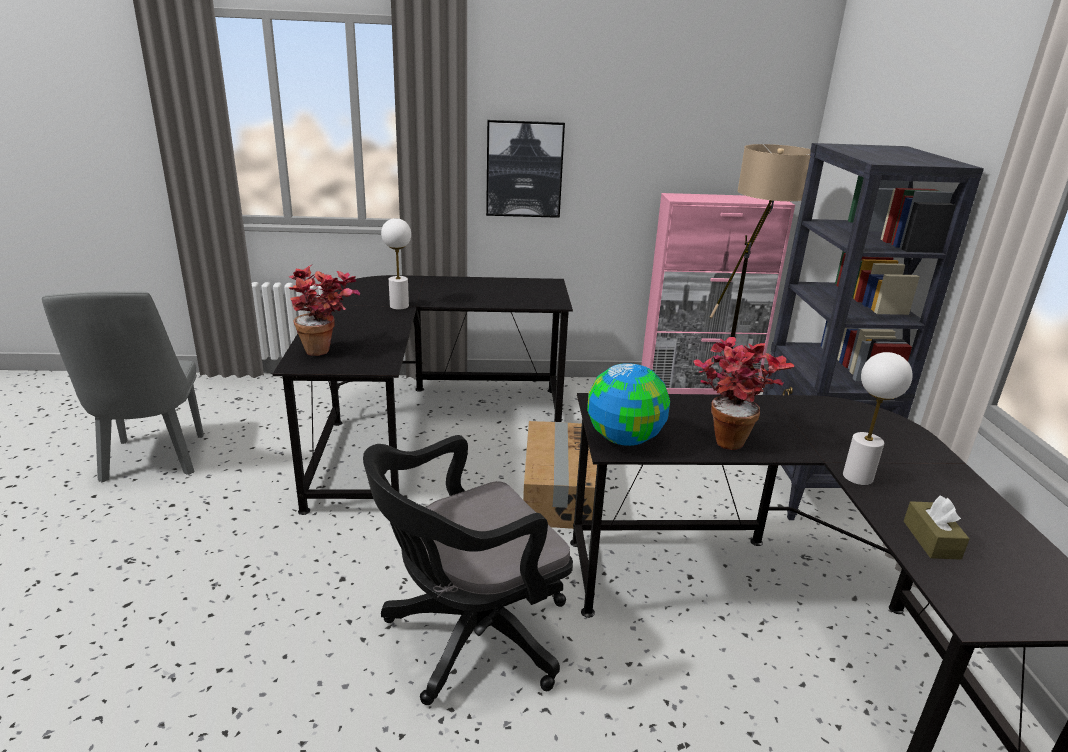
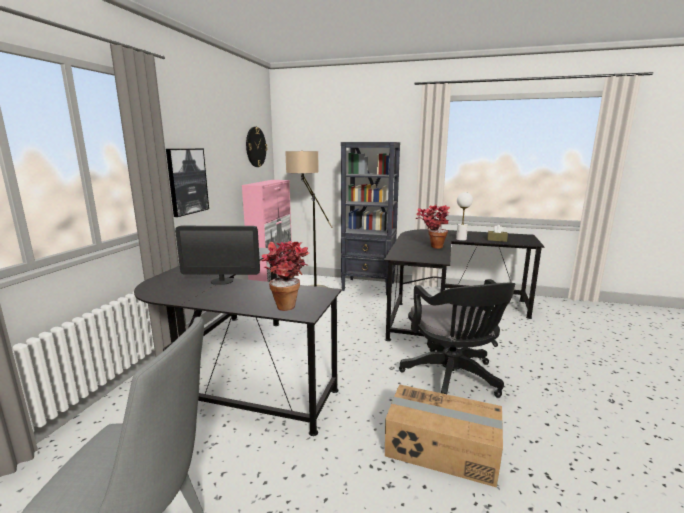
camera: 70 degrees left, 10 degrees down
(399, 306) = (222, 281): white table lamp -> monitor
(557, 492) = (342, 336): cardboard box -> cardboard box (442, 449)
(625, 438) = (431, 258): globe -> none
(742, 127) = (255, 147): none -> wall clock

